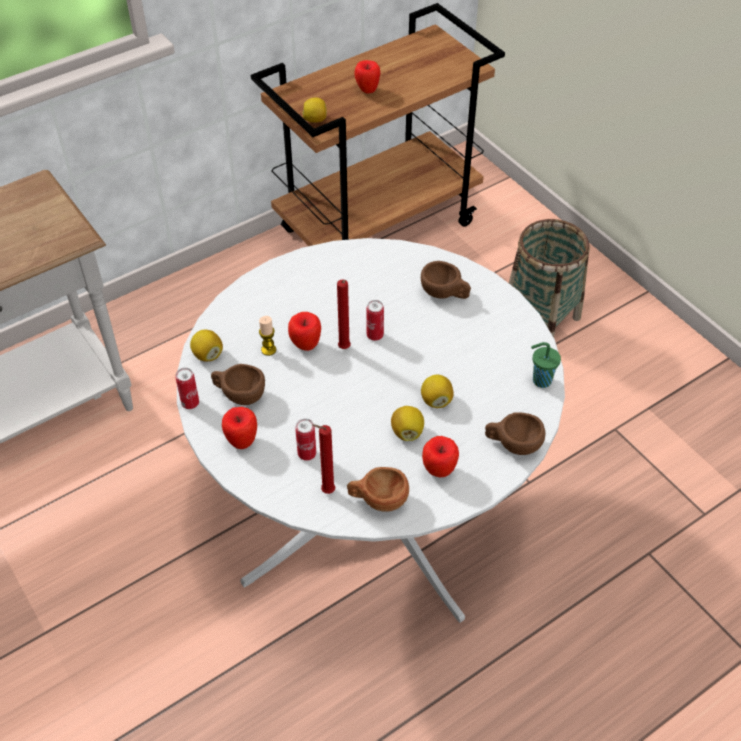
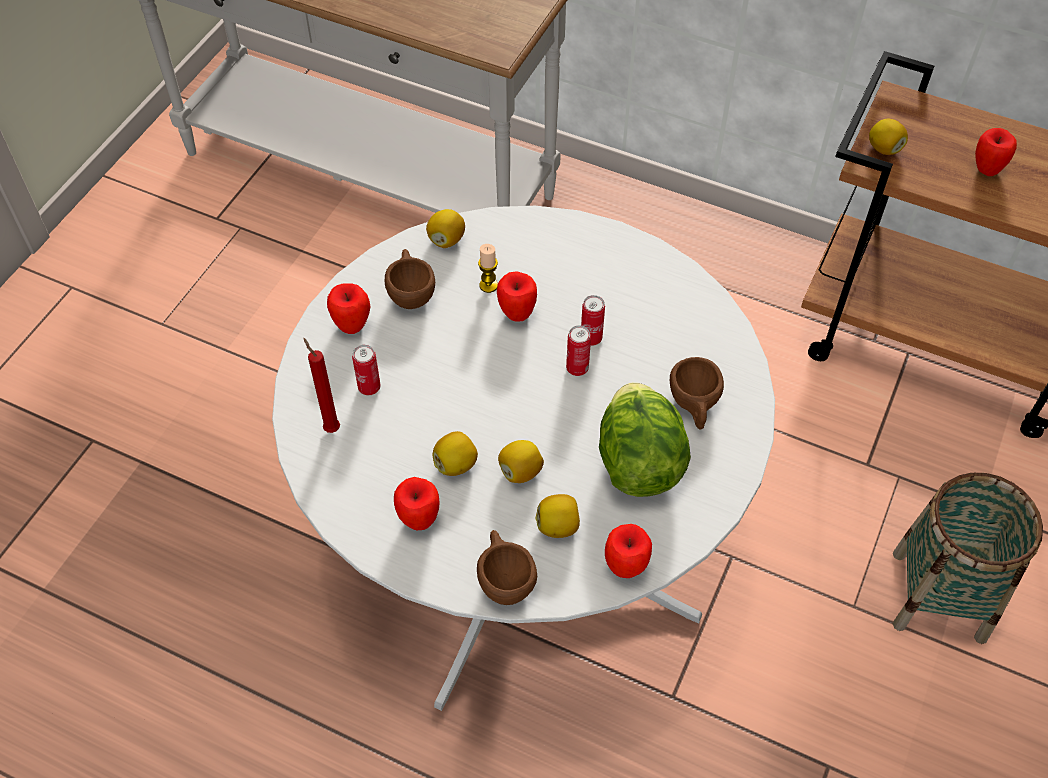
camera: 60 degrees right, 5 degrees up
(190, 403) = (374, 259): can -> can (591, 338)
(344, 349) = (536, 350): red candle -> none
(377, 500) = (345, 480): brown cup -> none
(469, 339) = (638, 462): none -> lettuce
(490, 399) = (558, 526): none -> lemon
(540, 380) = (625, 567): green cup -> apple

